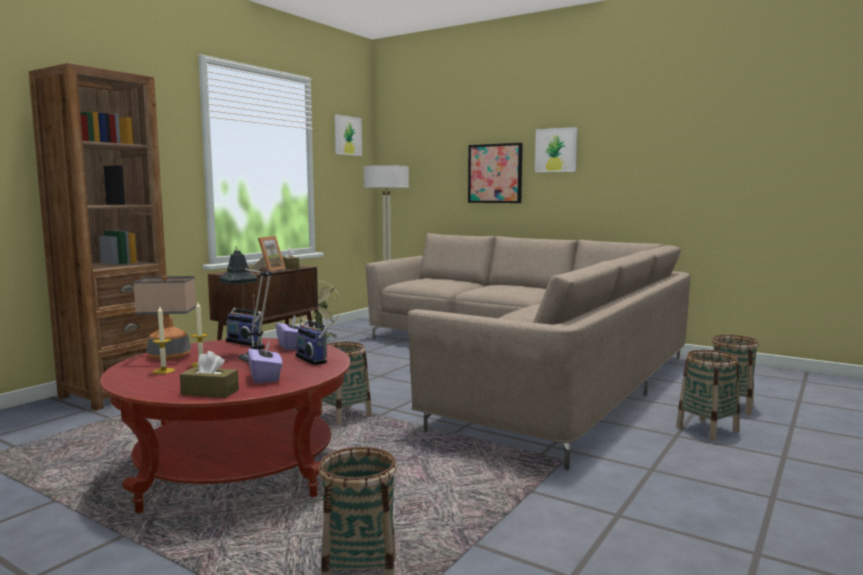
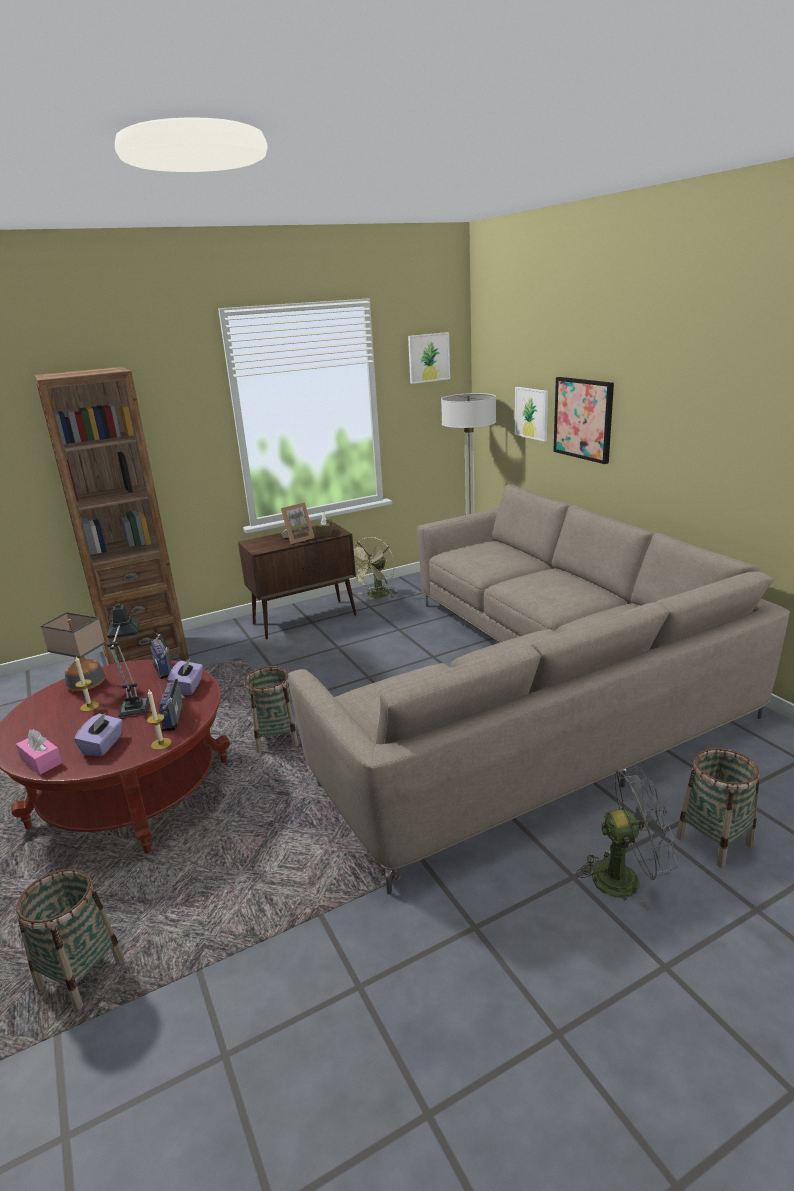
camera: 30 degrees right, 15 degrees up
(163, 371) = (55, 711): candle -> candle (161, 744)
(210, 392) = (41, 761): brown tissue box -> pink tissue box
(556, 150) = (650, 399): picture -> picture (531, 413)
(707, 429) = (626, 878): basket -> grey fan

